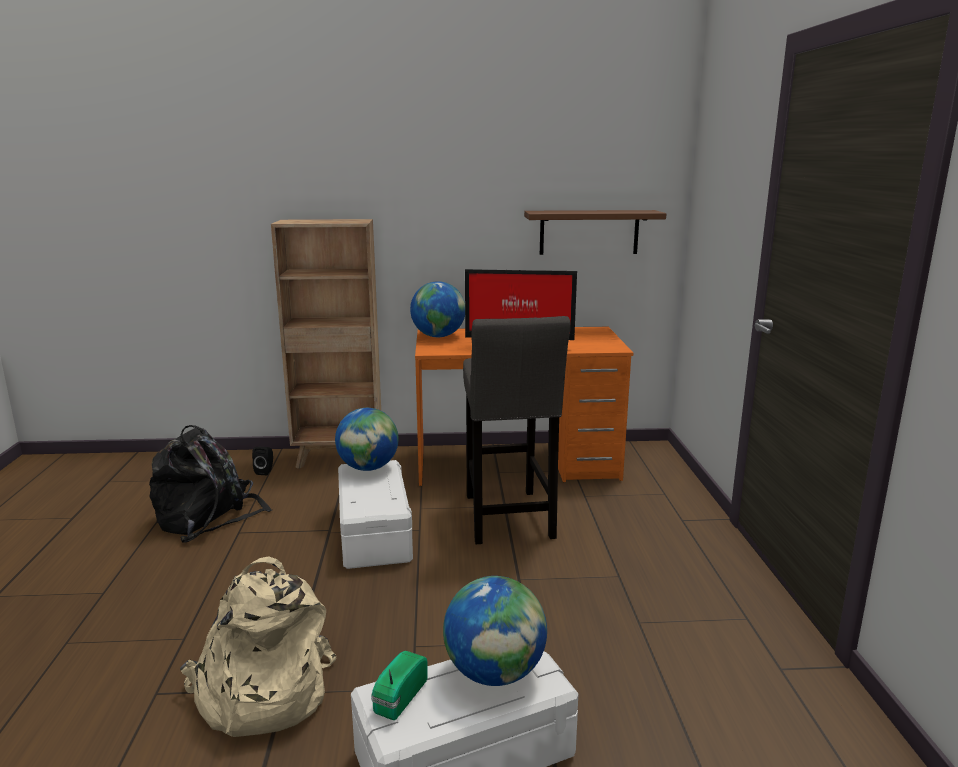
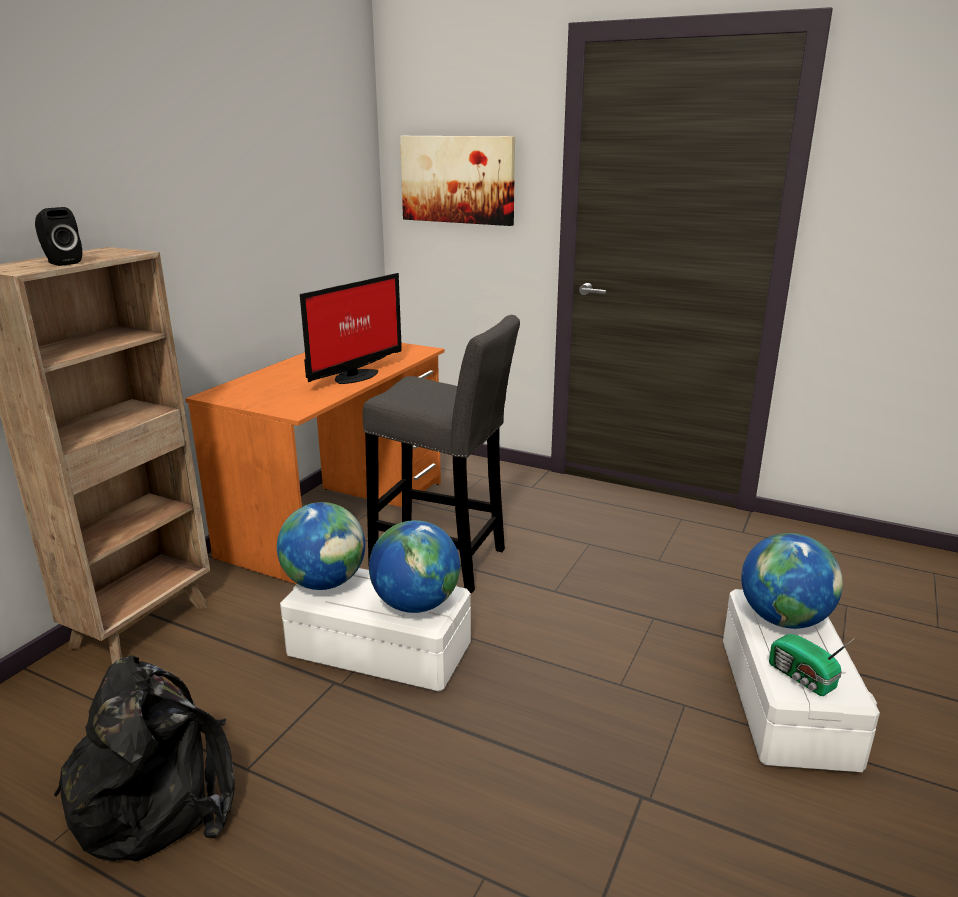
camera: 60 degrees left, 5 degrees up
(261, 692) = (640, 819): beige backpack -> none
(265, 471) = (81, 701): black speaker -> black speaker (61, 263)
(438, 336) = (242, 396): globe -> globe (416, 604)
(589, 232) = (319, 230): brown shelf -> none
(719, 198) = (458, 179): none -> picture

